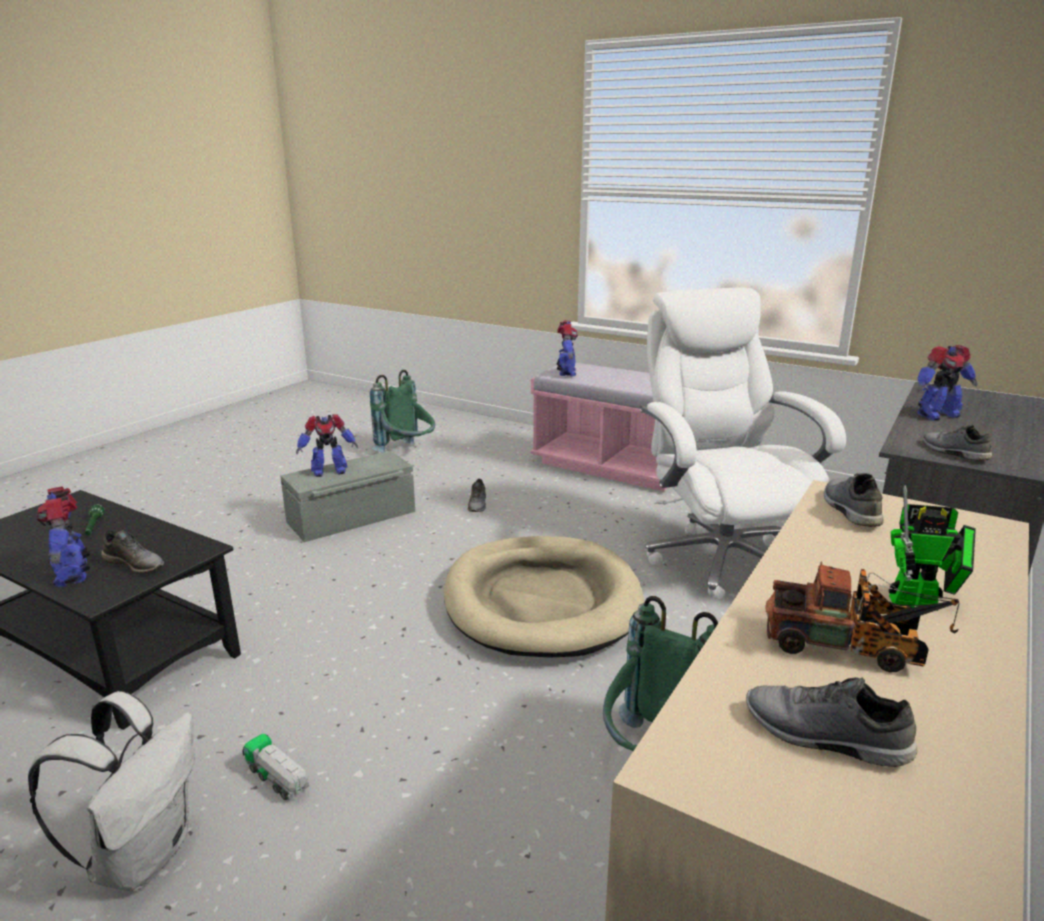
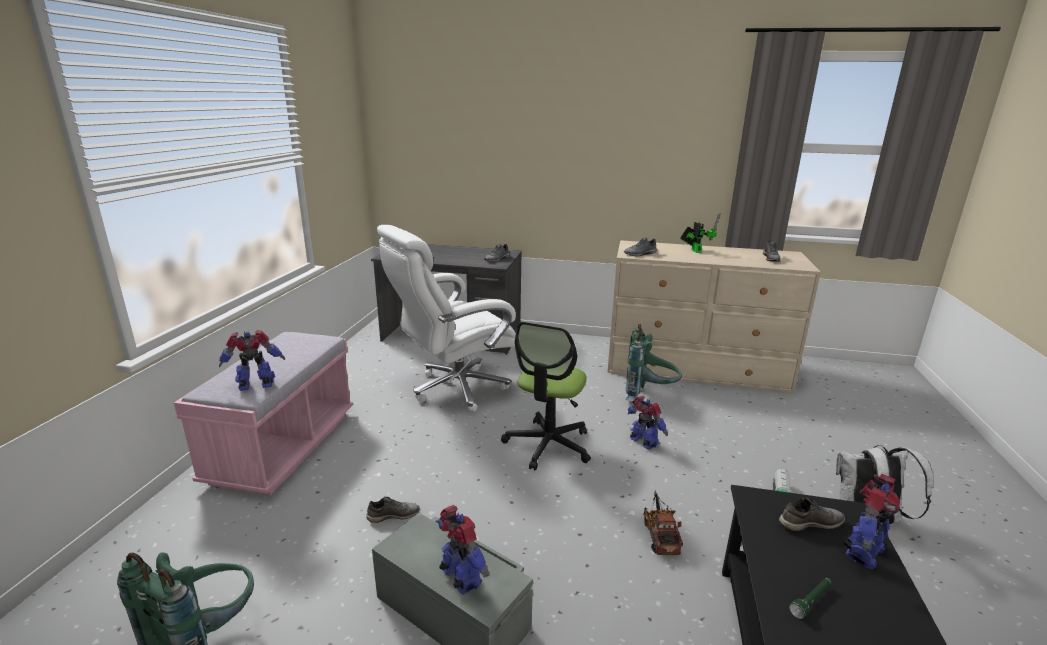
camera: 110 degrees left, 0 degrees up
(135, 564) = (809, 522): grey shoe -> grey shoe turned 75 degrees clockwise
(541, 601) = (548, 445): beige dog bed -> office chair
(852, 648) = (730, 256): toy truck -> toy truck (660, 533)
(936, 415) = (440, 258): toy robot -> toy robot (643, 443)

